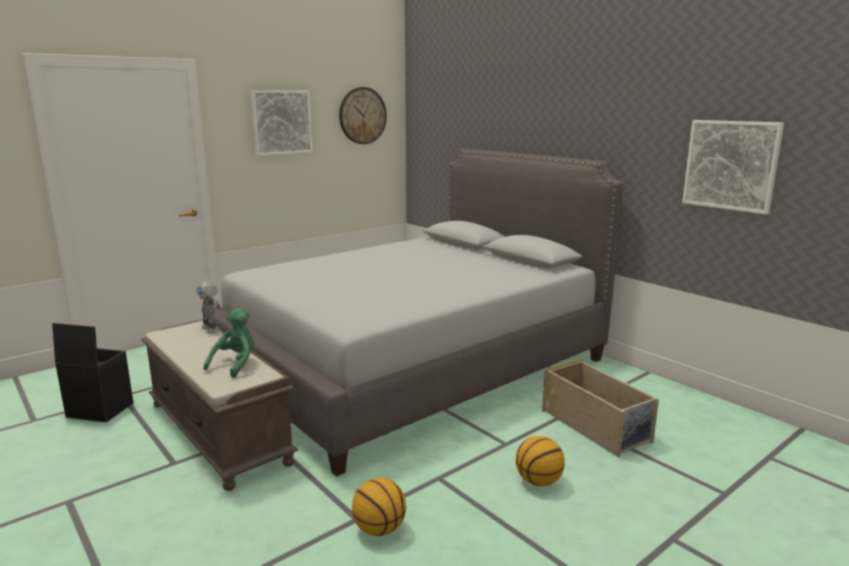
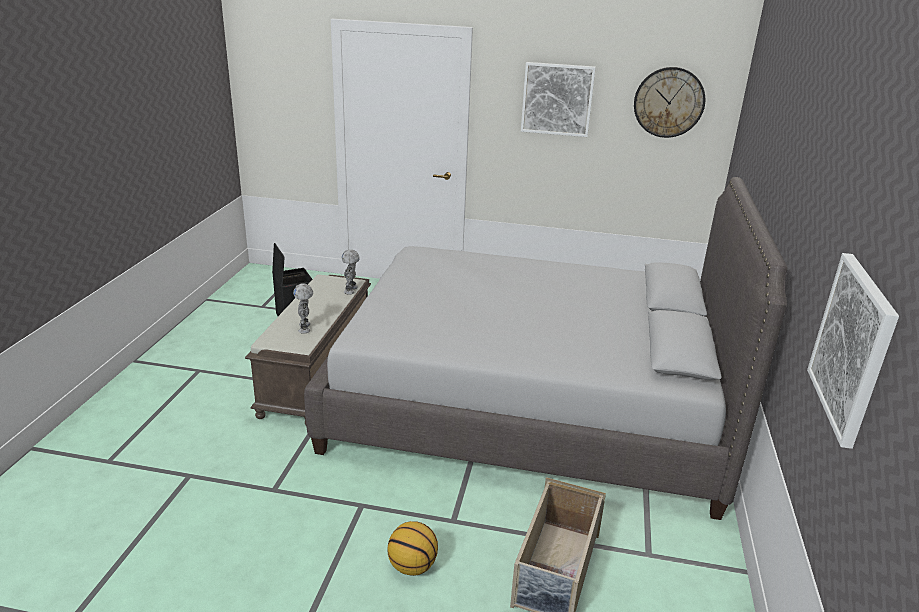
camera: 50 degrees right, 10 degrees up
(235, 364) = (305, 328): green plush toy -> toy robot
(379, 529) = (271, 506): basketball -> none

